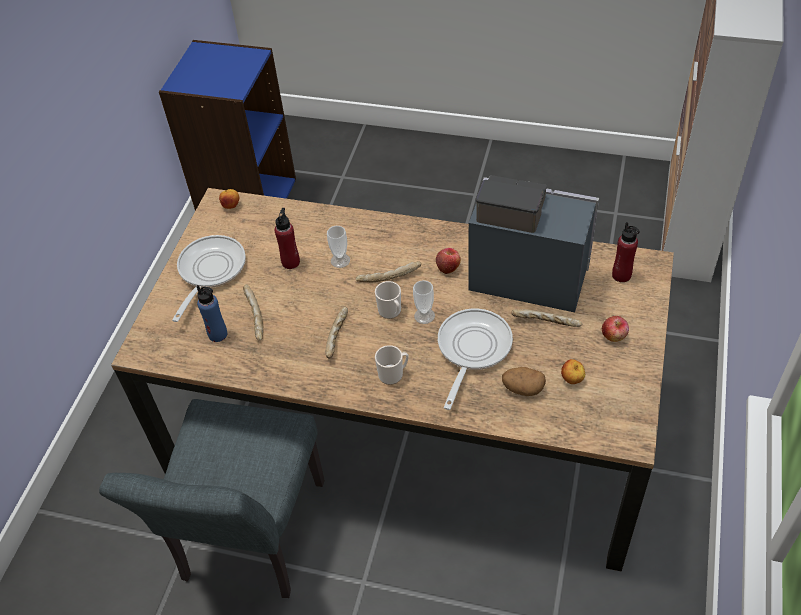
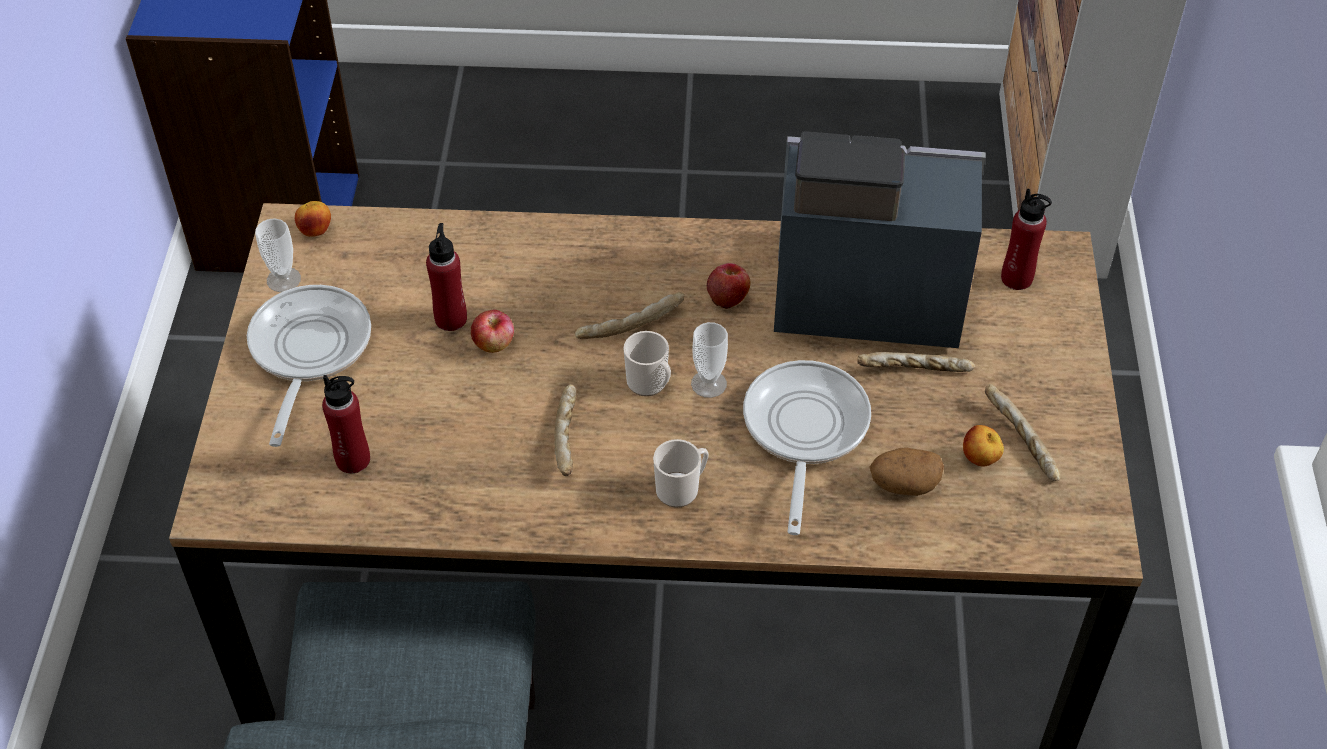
camera: 15 degrees left, 0 degrees up
(218, 334) = (353, 459): blue bottle -> red bottle
(253, 317) = (410, 421): bread -> bread (1019, 441)
(340, 260) = (538, 306): cup -> cup (283, 279)
(613, 336) = (1029, 379): apple -> apple (494, 343)

